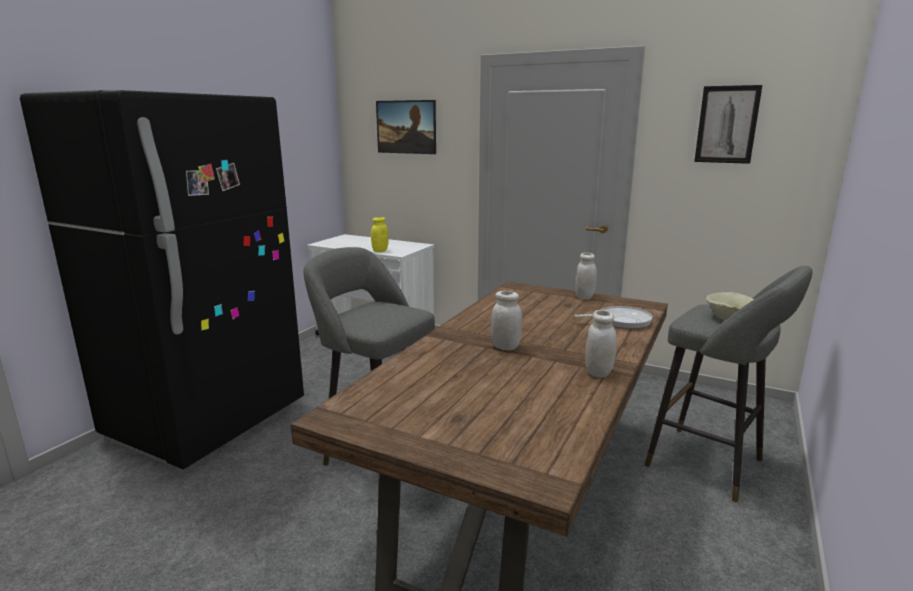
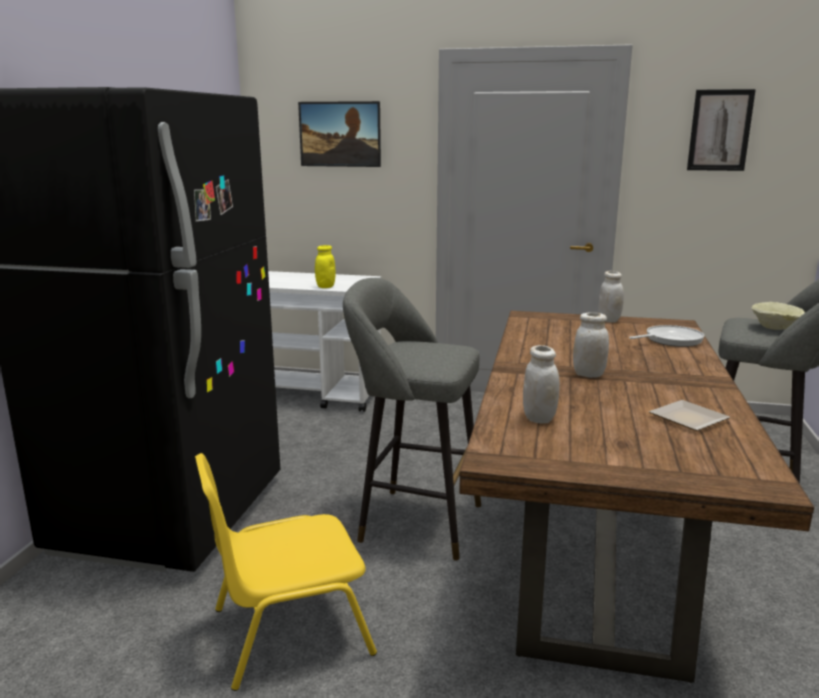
camera: 15 degrees left, 0 degrees up
(219, 530) = (288, 630): none -> yellow chair
(546, 402) = (689, 420): none -> plate
(598, 372) = (704, 389): white jar -> white jar (539, 418)

